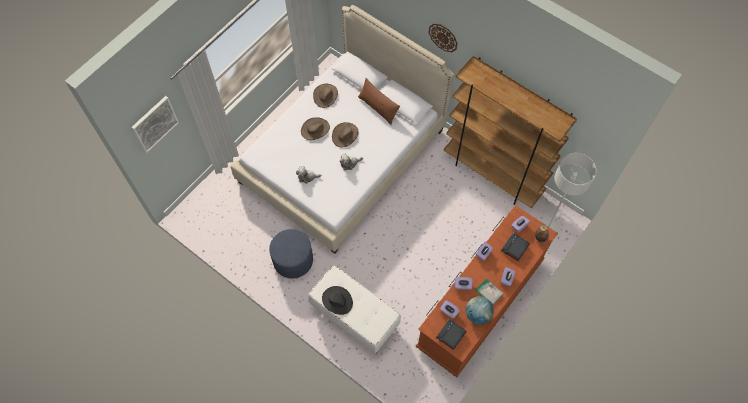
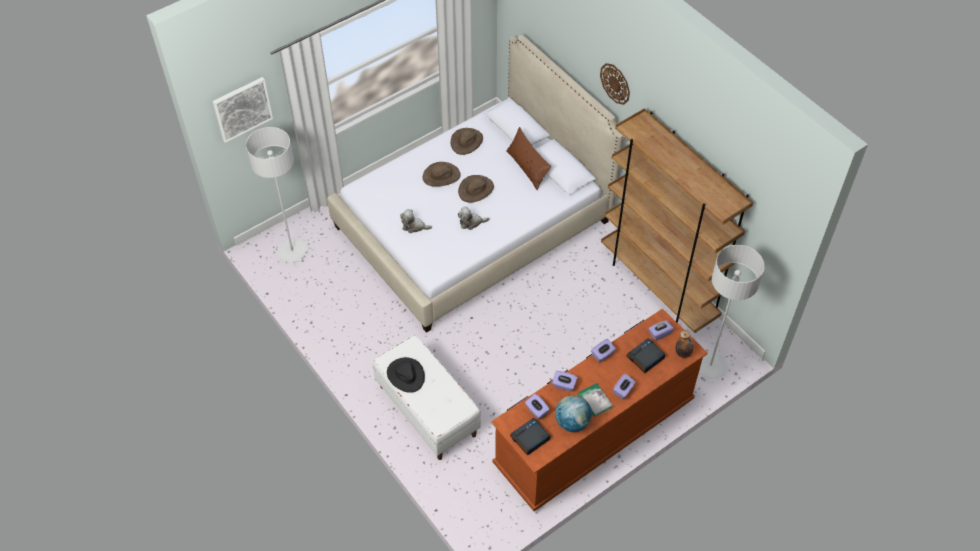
camera: 15 degrees right, 10 degrees down
(212, 211) = (292, 252): none -> grey floor lamp
(293, 260) = (372, 328): blue ottoman -> none

